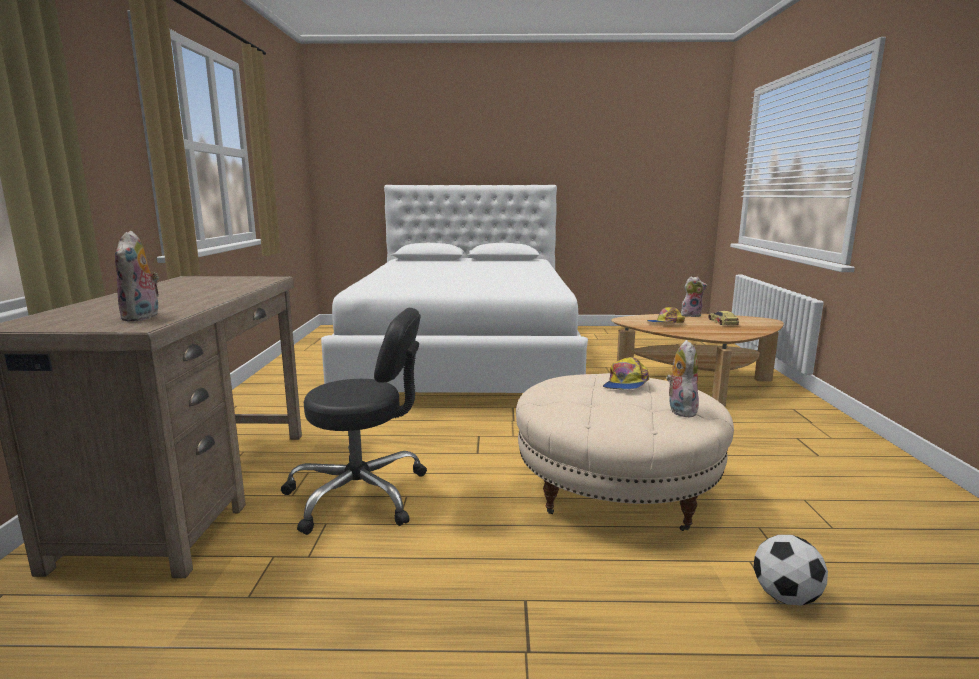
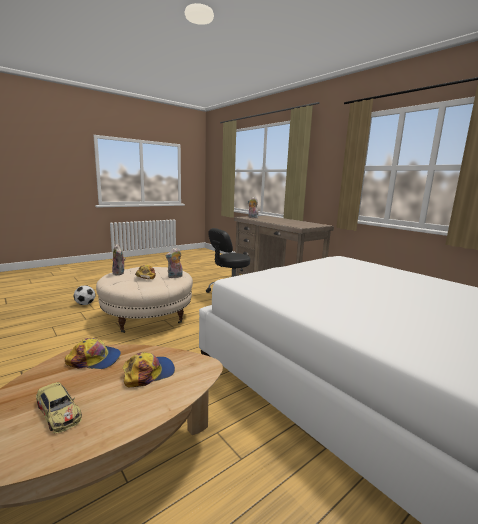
camera: 140 degrees right, 0 degrees up
(691, 315) = (112, 432): plush toy -> plush toy (175, 277)
(706, 333) = (94, 359): none -> cap

